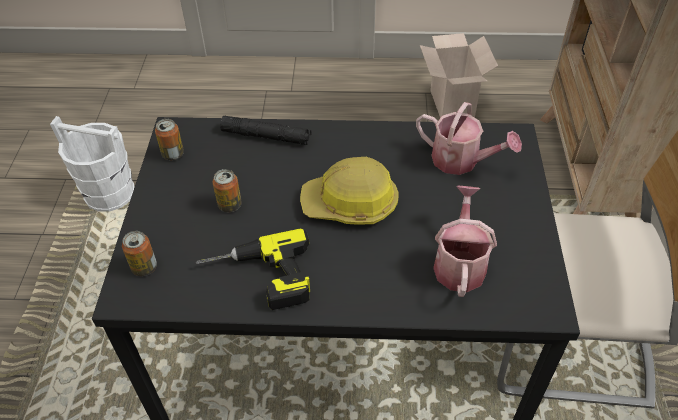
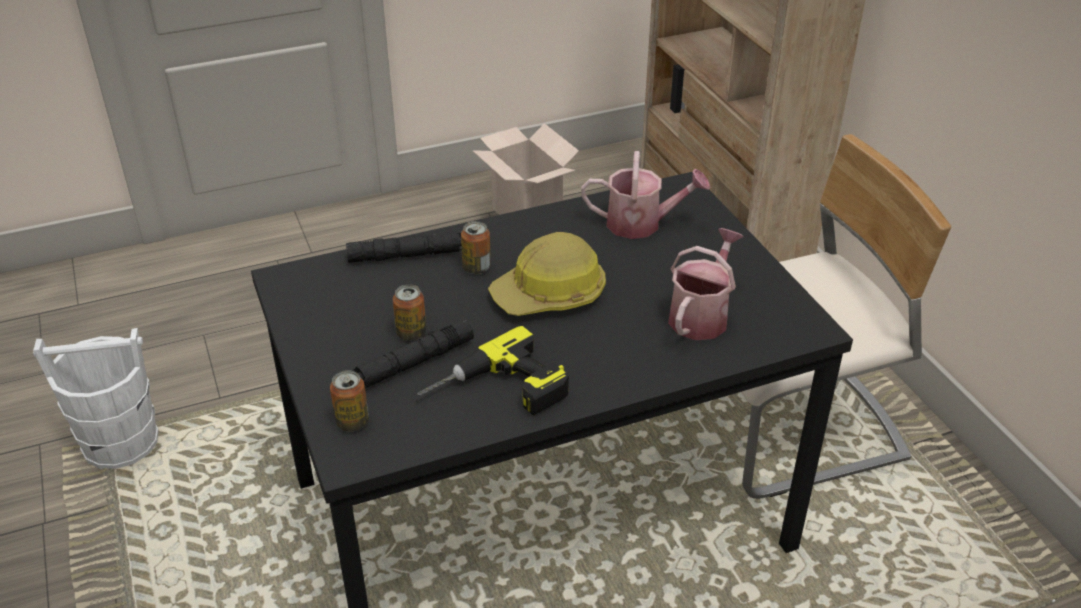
camera: 25 degrees left, 10 degrees down
(173, 154) = (302, 302): can -> can (476, 268)
(216, 231) = (414, 363): none -> black flashlight
(459, 263) = (701, 315): watering can -> watering can turned 45 degrees clockwise

